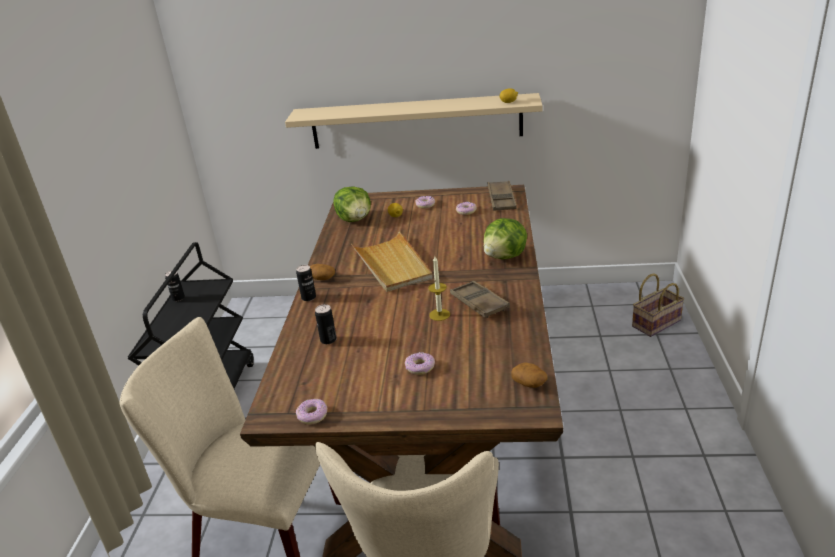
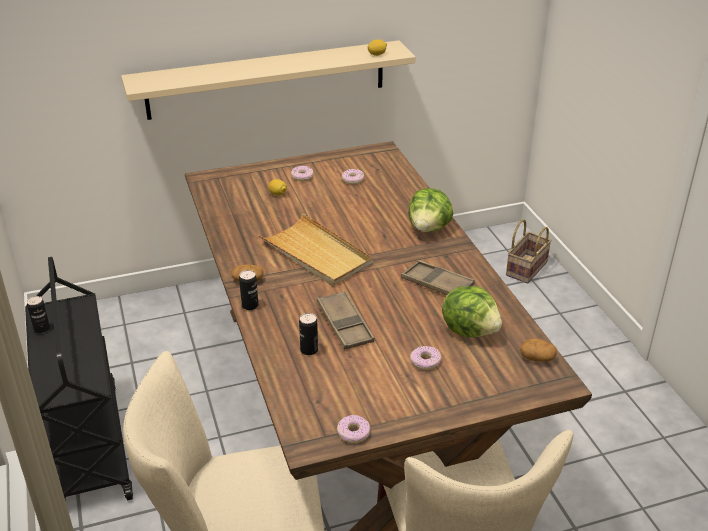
camera: 25 degrees left, 5 degrees up
(355, 219) = (233, 203): lettuce -> lettuce (470, 330)
(439, 314) = (406, 302): candle -> none
(501, 199) = (381, 162): brown tray -> brown tray (345, 324)

